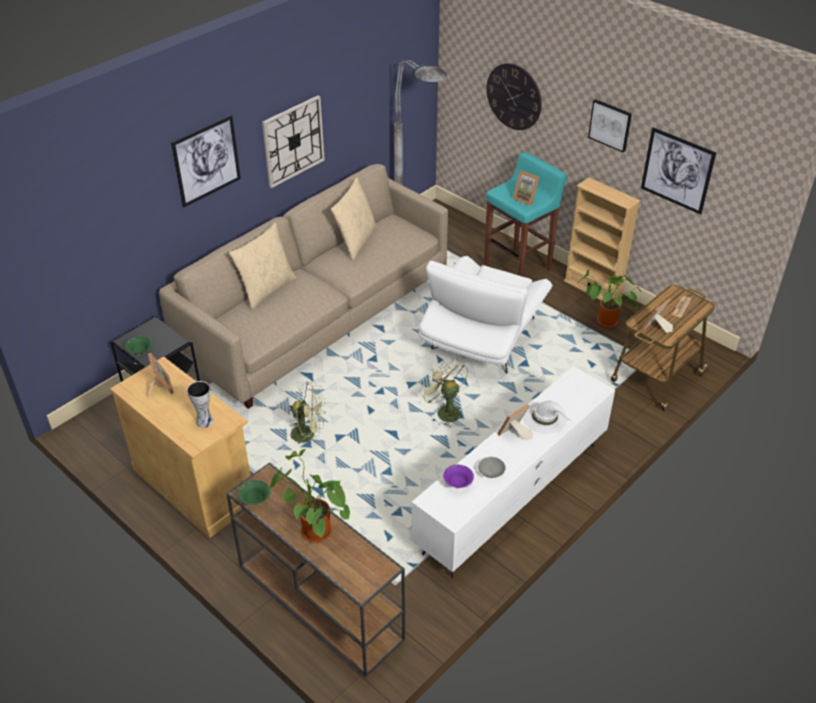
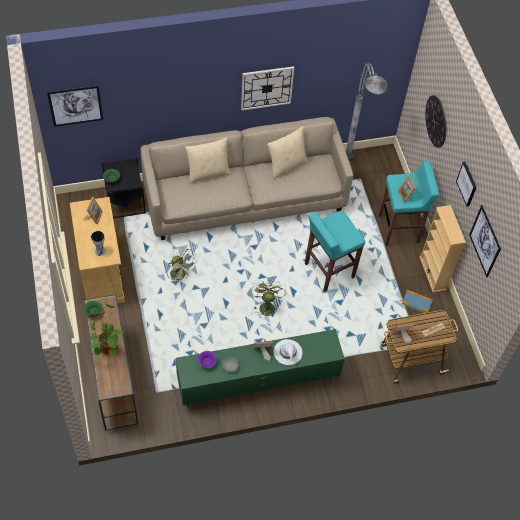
camera: 30 degrees right, 15 degrees up
(206, 161) = (193, 86): picture -> picture (75, 106)
(482, 341) = (328, 271): white armchair -> turquoise stool
(512, 496) = (258, 381): white tv stand -> green tv stand
(605, 323) = (417, 302): potted plant -> book

